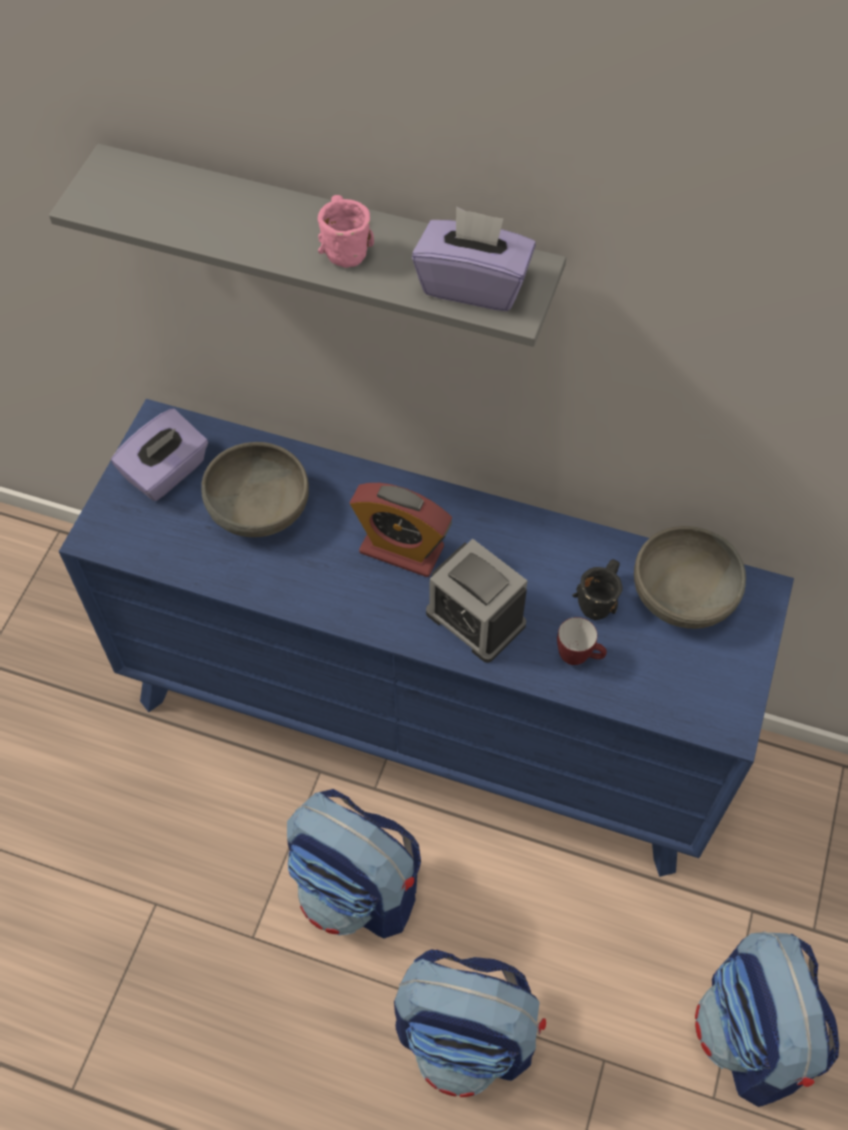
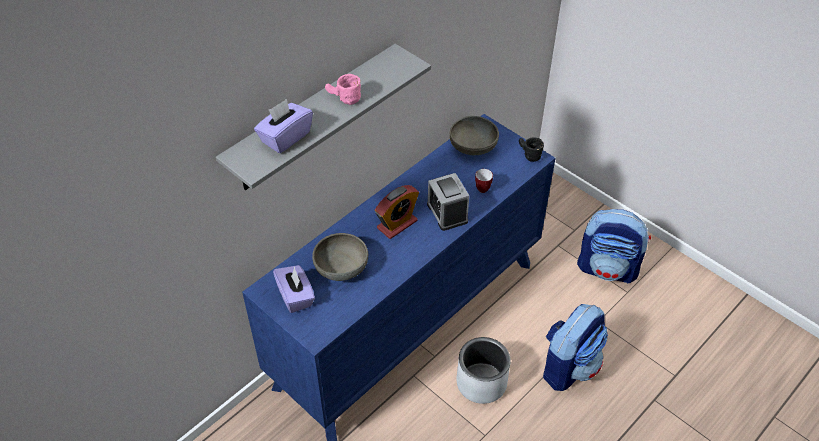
camera: 65 degrees left, 10 degrees down
(357, 889) = (481, 382): backpack -> grey planter
(473, 284) = (392, 71): purple tissue box -> purple tissue box (285, 137)
(475, 618) = (447, 213): alarm clock -> alarm clock turned 90 degrees clockwise
(598, 595) = (458, 171): black mug -> black mug (527, 154)

